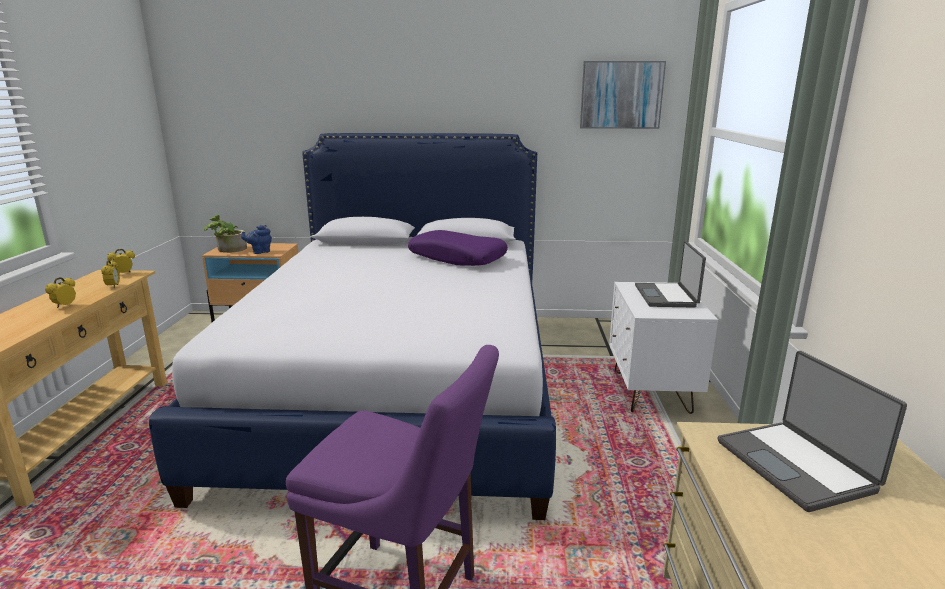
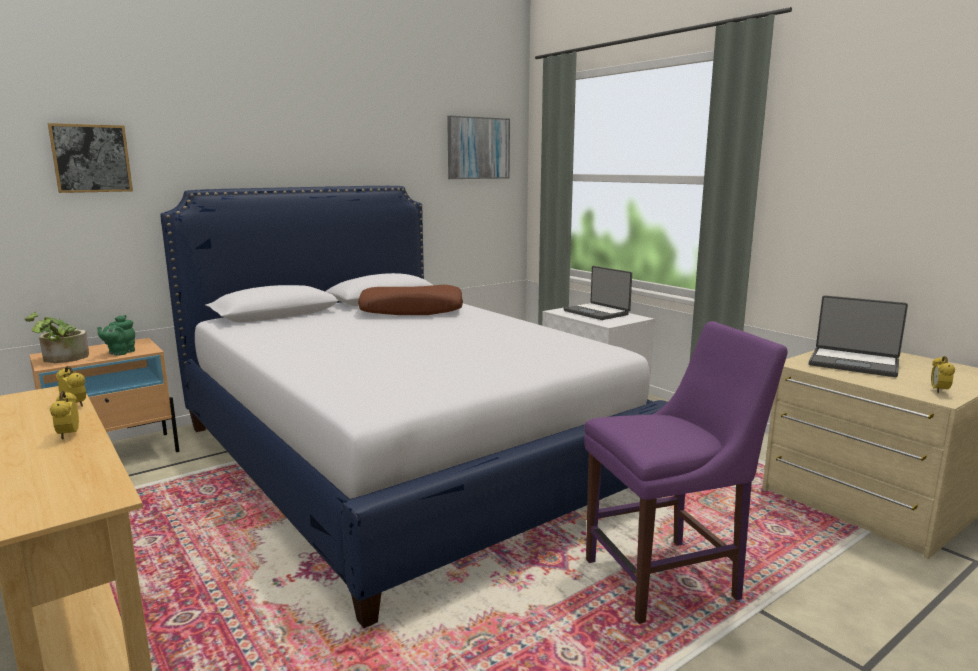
camera: 40 degrees left, 5 degrees down
(124, 273) = (41, 393): alarm clock -> alarm clock (939, 391)
(260, 252) = (120, 353): blue teapot -> green teapot
(265, 107) = (91, 158): none -> picture
(457, 258) = (412, 311): purple pillow -> brown pillow

